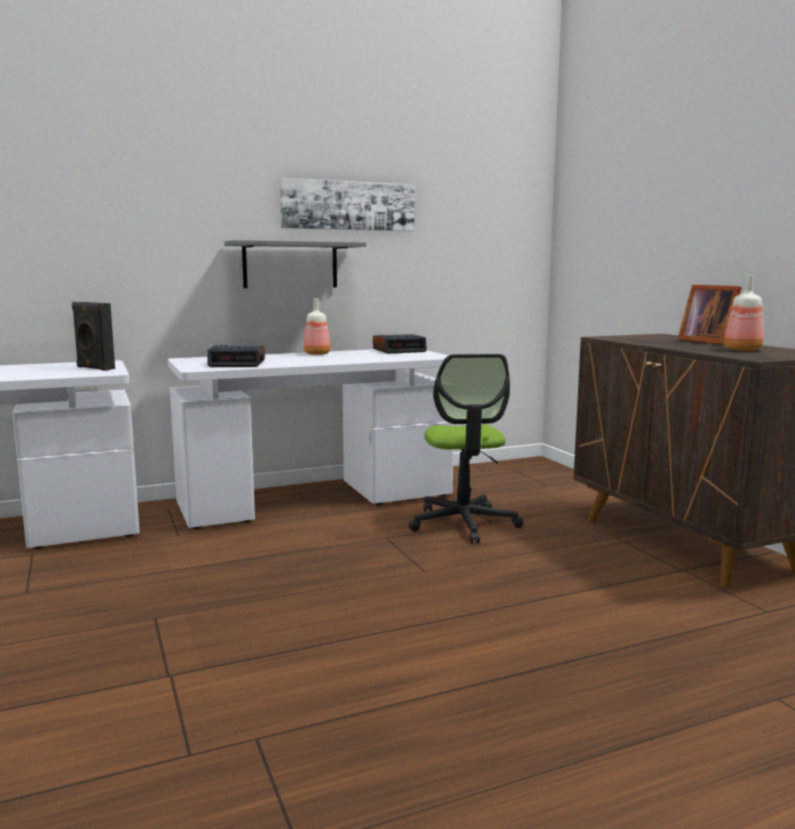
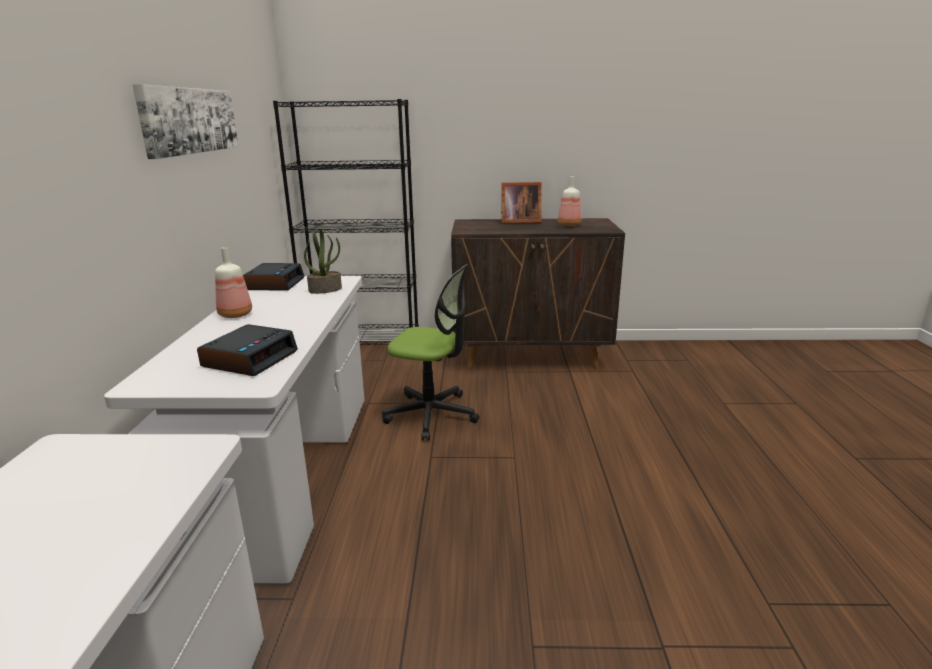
camera: 65 degrees left, 10 degrees up
(94, 368) = (123, 461): black speaker -> none
(290, 265) = (164, 209): grey shelf -> none
(402, 357) = (325, 289): none -> potted plant
(552, 475) = (364, 351): none -> black bookcase

